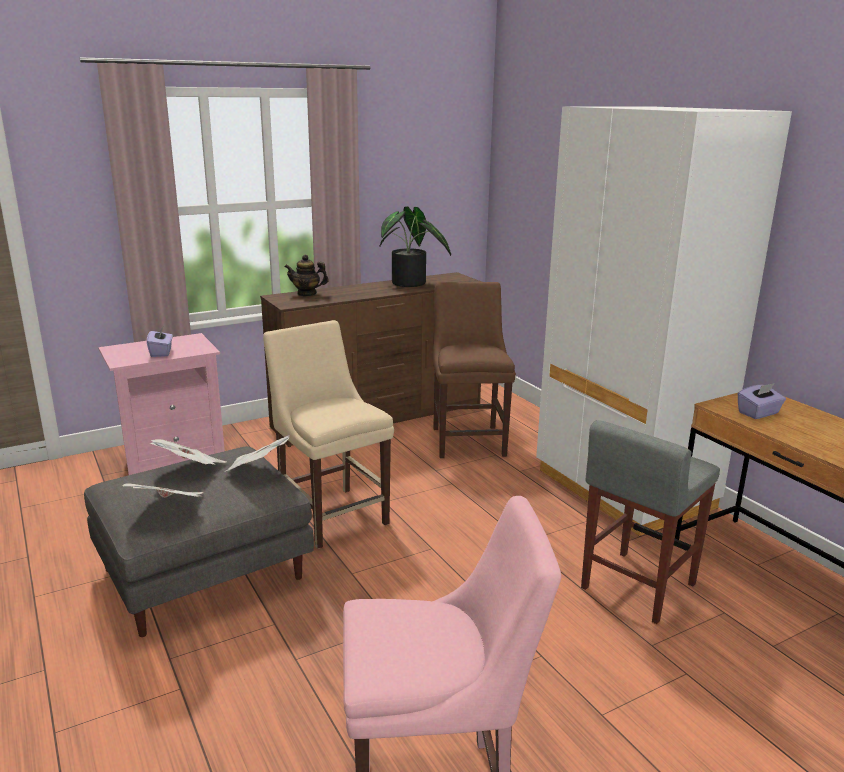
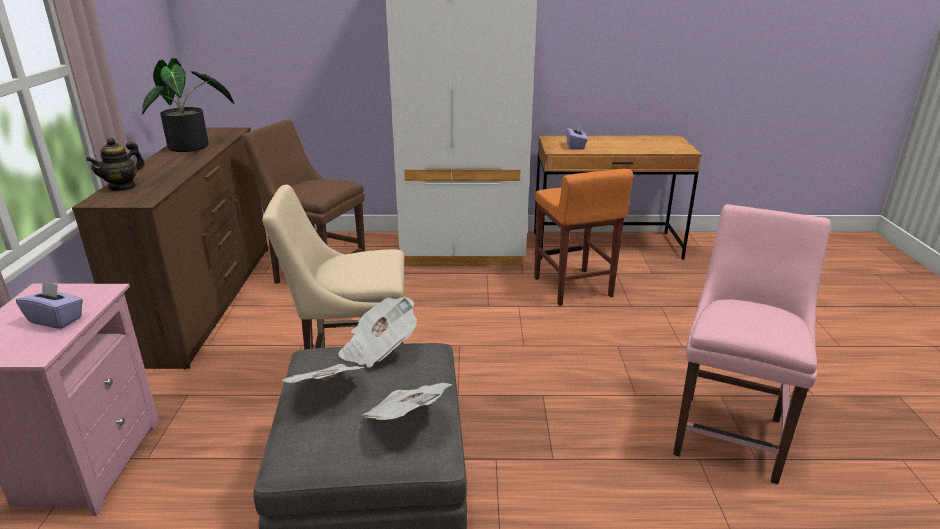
camera: 60 degrees left, 5 degrees up
(637, 586) = (573, 287): grey stool -> orange stool

